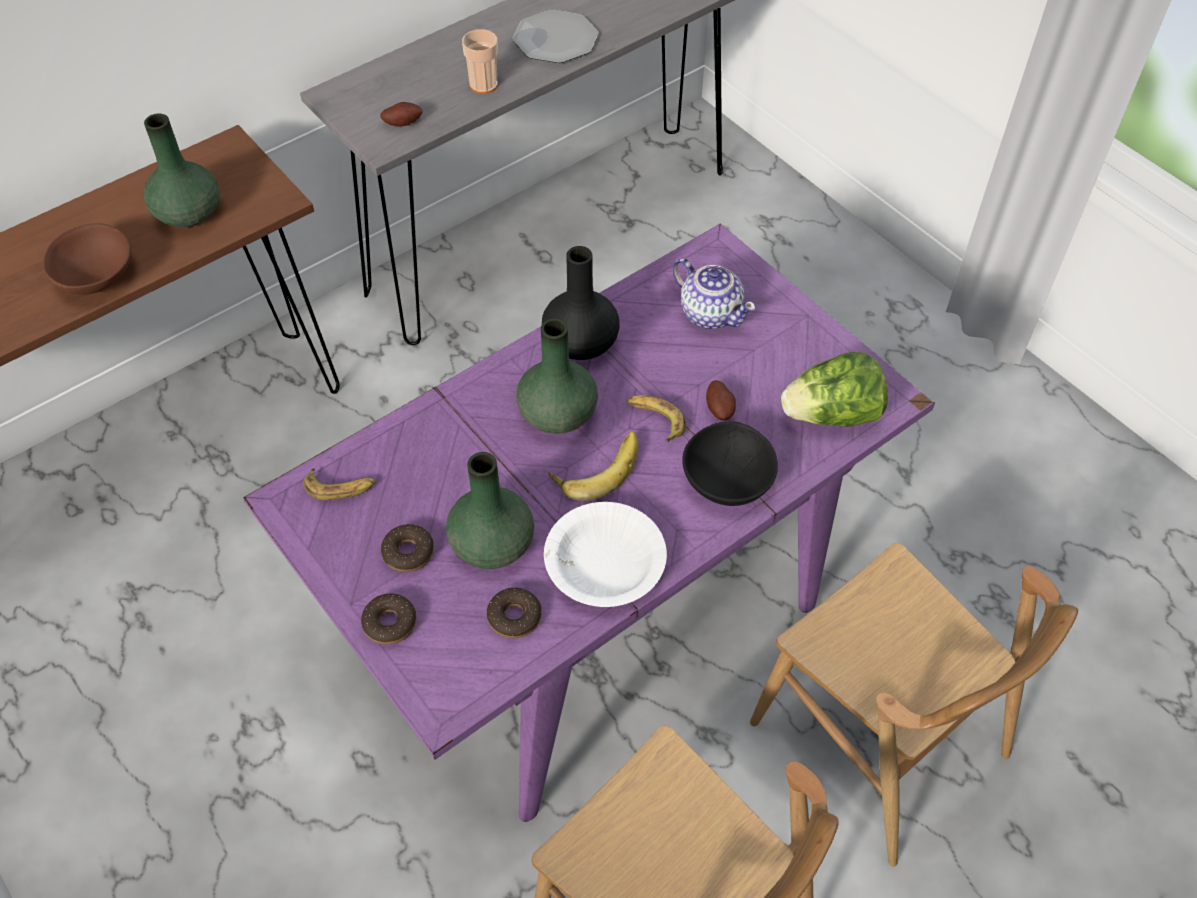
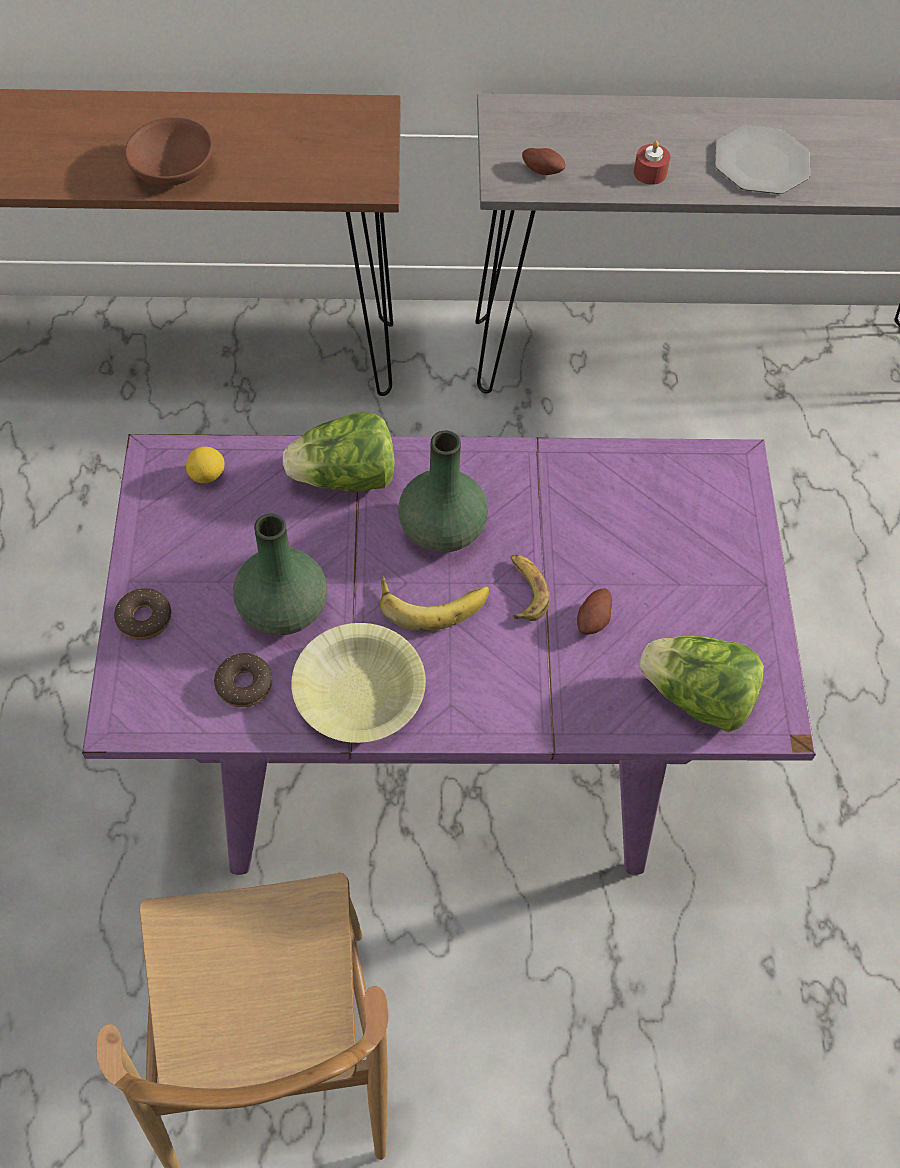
camera: 35 degrees right, 5 degrees up
(188, 213) = (290, 155): green vase -> none
(340, 487) = (207, 475): banana -> lemon
(408, 552) = (210, 568): donut -> none
(452, 423) = (345, 478): none -> lettuce
(483, 85) = (650, 173): cup -> red candle
(580, 343) = (521, 475): black vase -> none
(604, 564) = (359, 692): white bowl -> yellow bowl
(710, 312) = (671, 522): teapot -> none
(726, 480) = (537, 691): black bowl -> none
(879, 740) = (594, 1039): brown chair -> none

